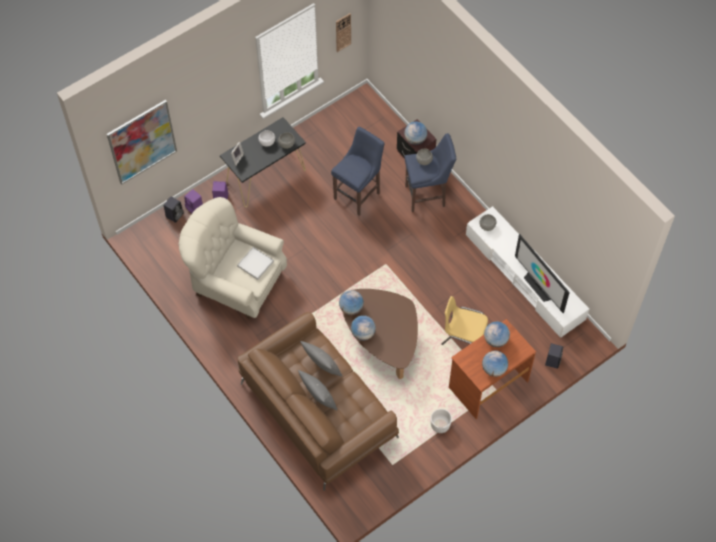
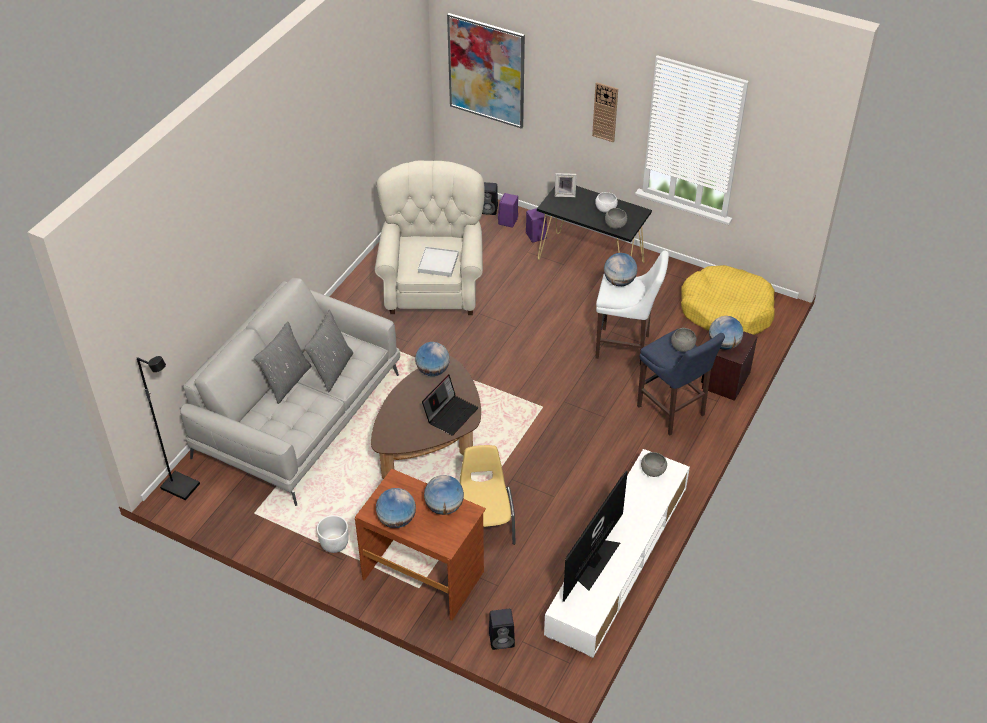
camera: 65 degrees right, 15 degrees down
(317, 409) = (299, 414): brown sofa -> grey sofa
(343, 32) = (779, 174): wall clock -> wall clock (605, 112)
(346, 503) = (181, 486): none -> black floor lamp
(356, 124) = (726, 310): none -> yellow dog bed
(358, 195) = (625, 347): blue stool -> white stool
(363, 333) = (403, 393): globe -> globe (619, 282)
(395, 313) = (450, 414): none -> laptop

